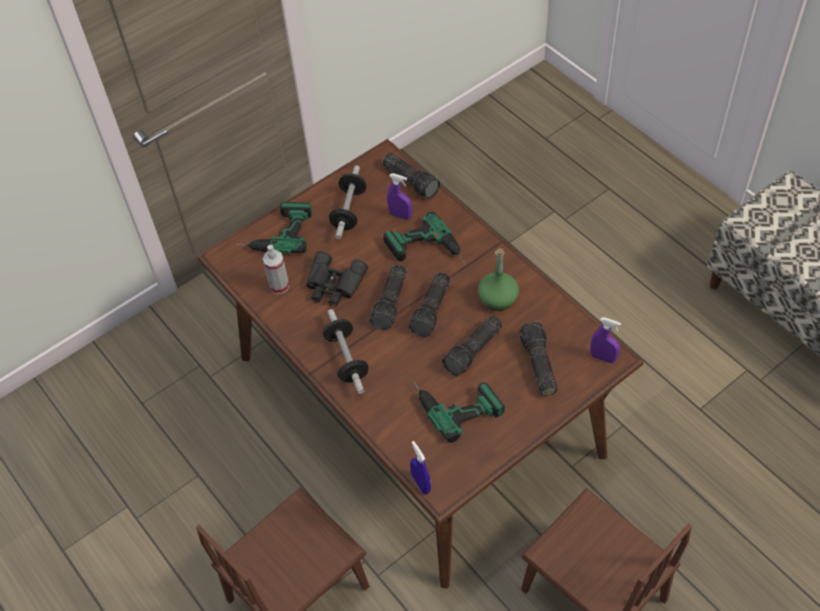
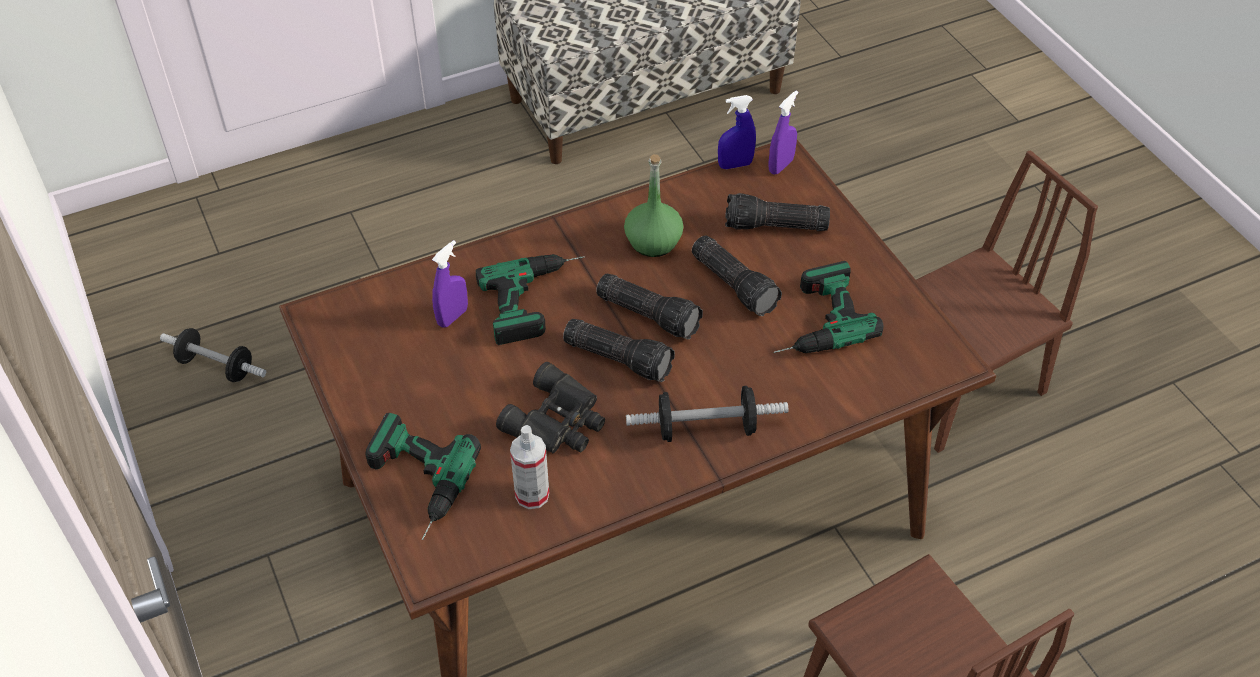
camera: 80 degrees left, 5 degrees down
(349, 210) = (412, 378): dumbbell -> dumbbell (216, 366)
(412, 180) = (388, 290): flashlight -> none
(421, 483) = (937, 380): blue spray bottle -> blue spray bottle (735, 165)

